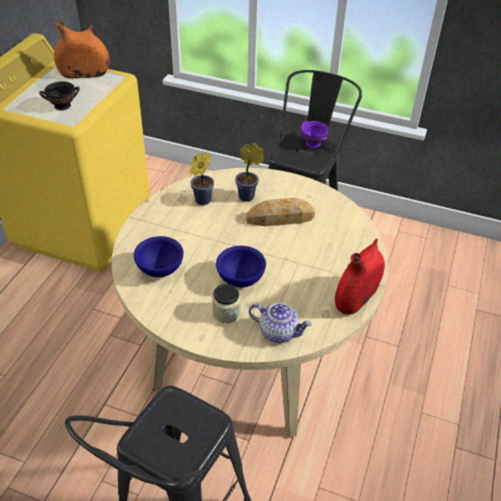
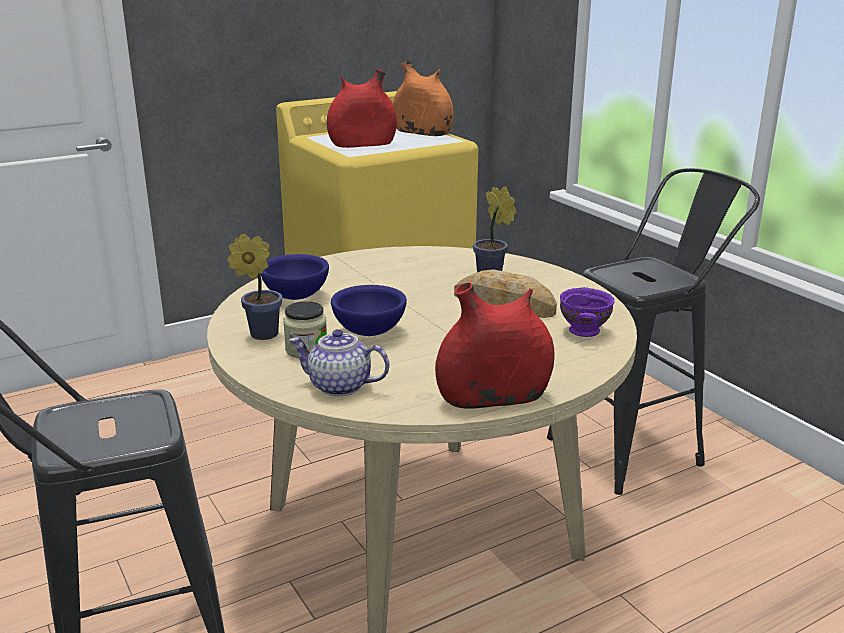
camera: 40 degrees right, 20 degrees down
(62, 106) = (362, 144): black bowl -> red vase
(201, 201) = (428, 265): potted plant -> potted plant (260, 334)
(279, 332) = (339, 386): teapot -> teapot turned 135 degrees clockwise
(313, 144) = (666, 272): purple bowl -> purple bowl (583, 331)

